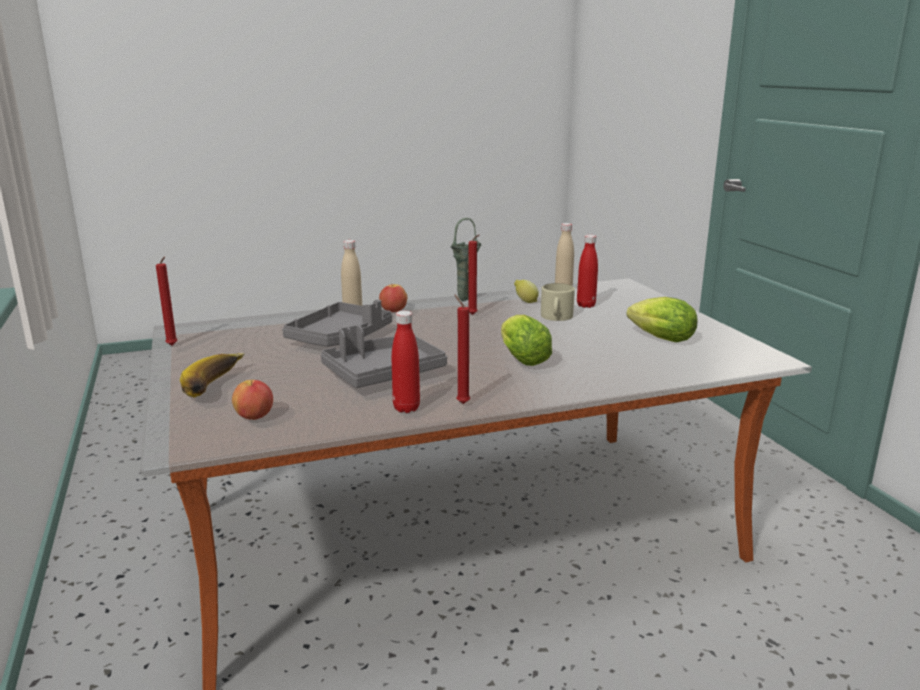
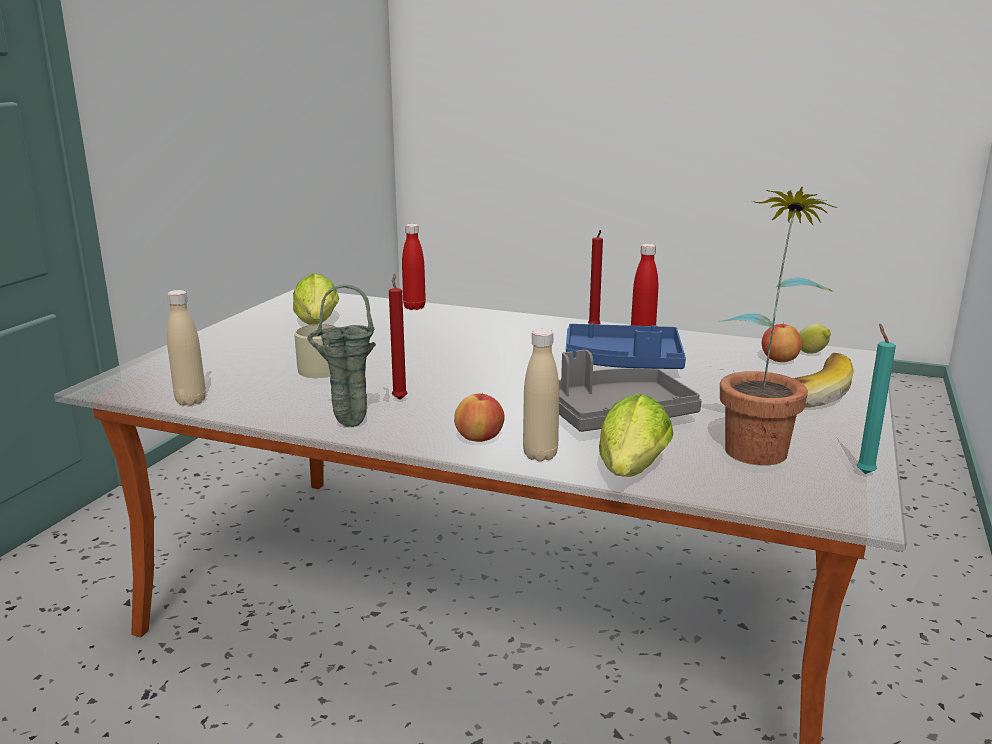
camera: 140 degrees left, 0 degrees up
(173, 346) = (863, 472): red candle -> turquoise candle
(238, 345) = (761, 444): none -> potted plant
(383, 374) = (623, 363): grey tray -> blue tray
(521, 358) = (475, 342): lettuce -> lettuce (630, 474)
(525, 302) = (292, 397): lemon -> lemon (812, 354)
(586, 305) = (252, 371): red bottle -> red bottle (414, 307)

